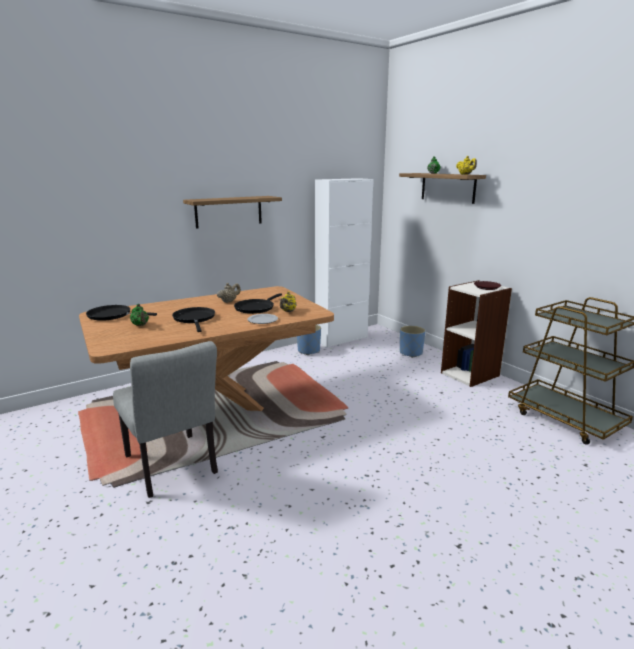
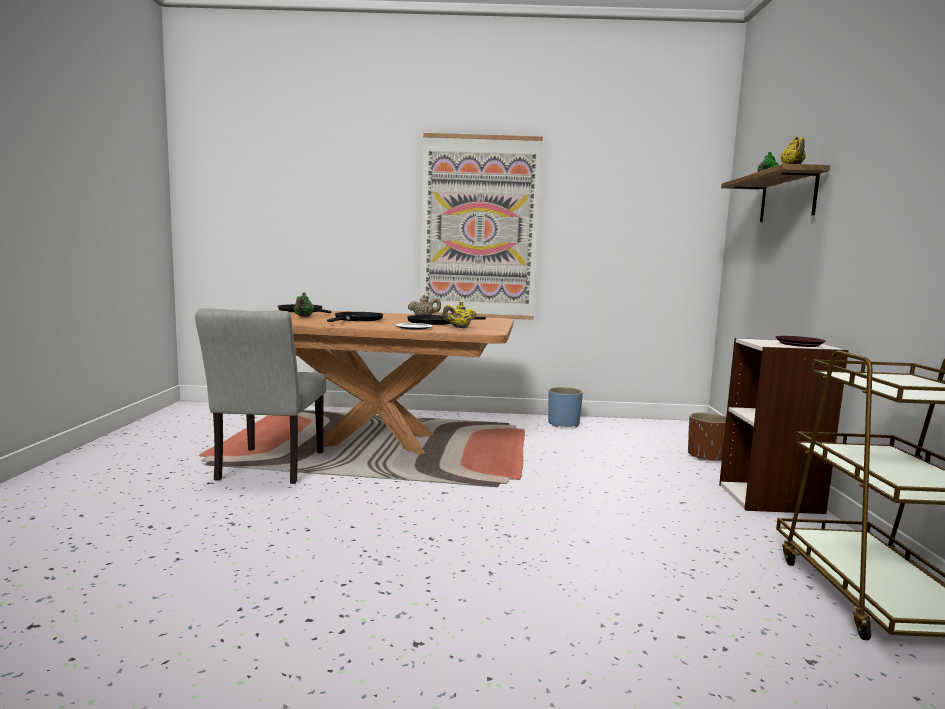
camera: 35 degrees right, 10 degrees down
(229, 211) = (479, 228): shelf -> picture
(341, 339) = (626, 423): white cabinet -> none
(411, 353) = (707, 456): blue planter -> brown planter

